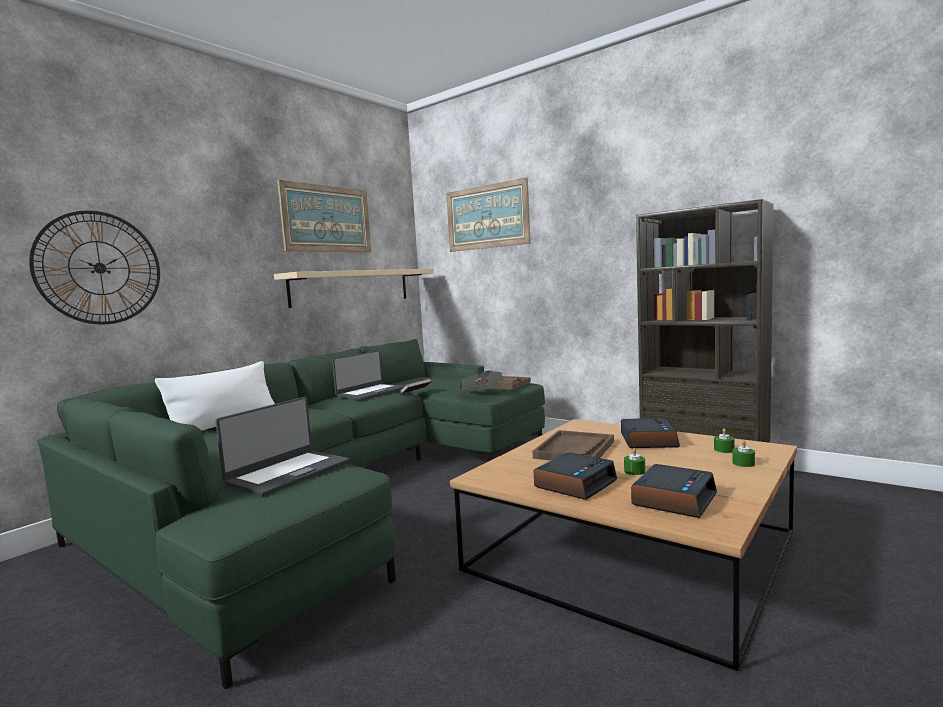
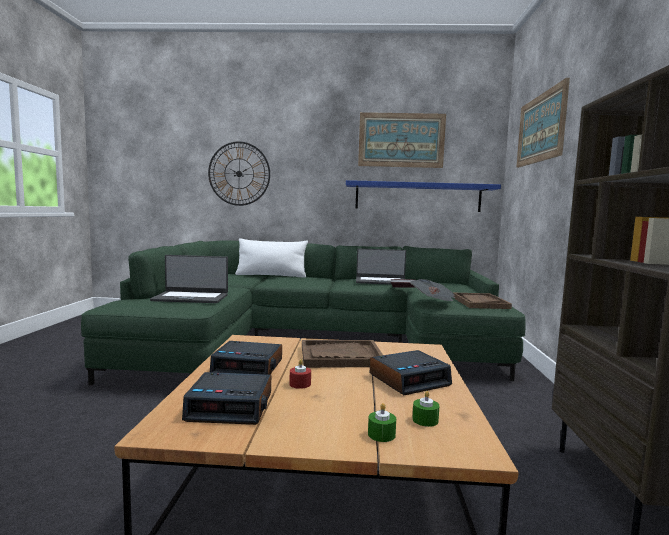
camera: 55 degrees right, 0 degrees up
(352, 287) = (417, 197): beige shelf -> blue shelf
(634, 471) = (300, 384): green candle -> red candle

